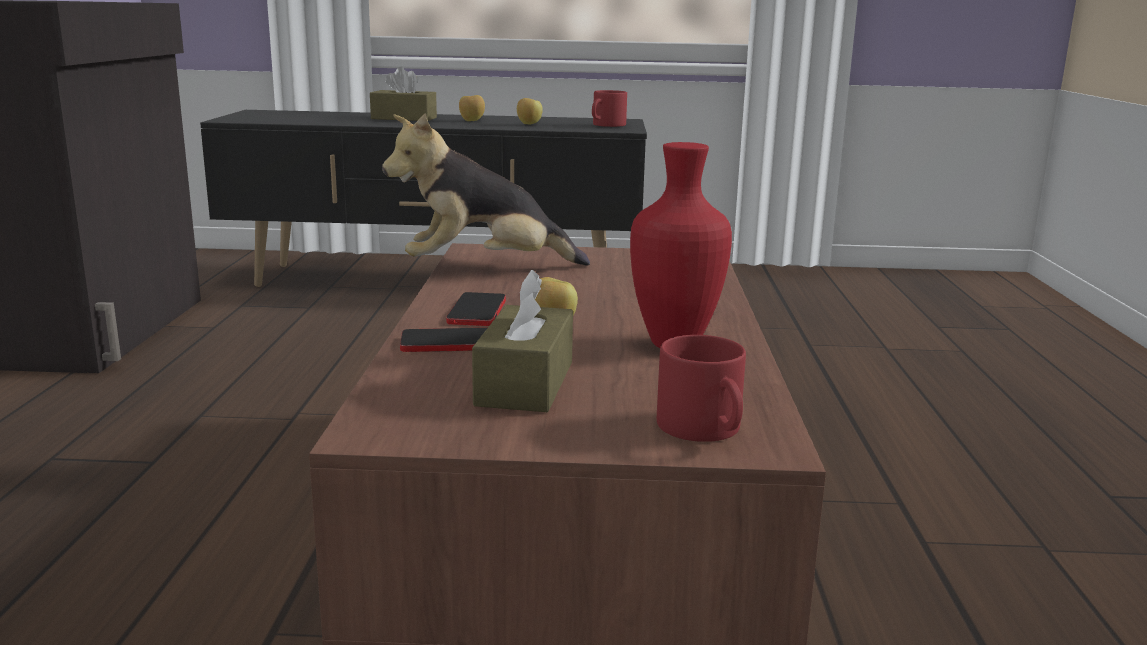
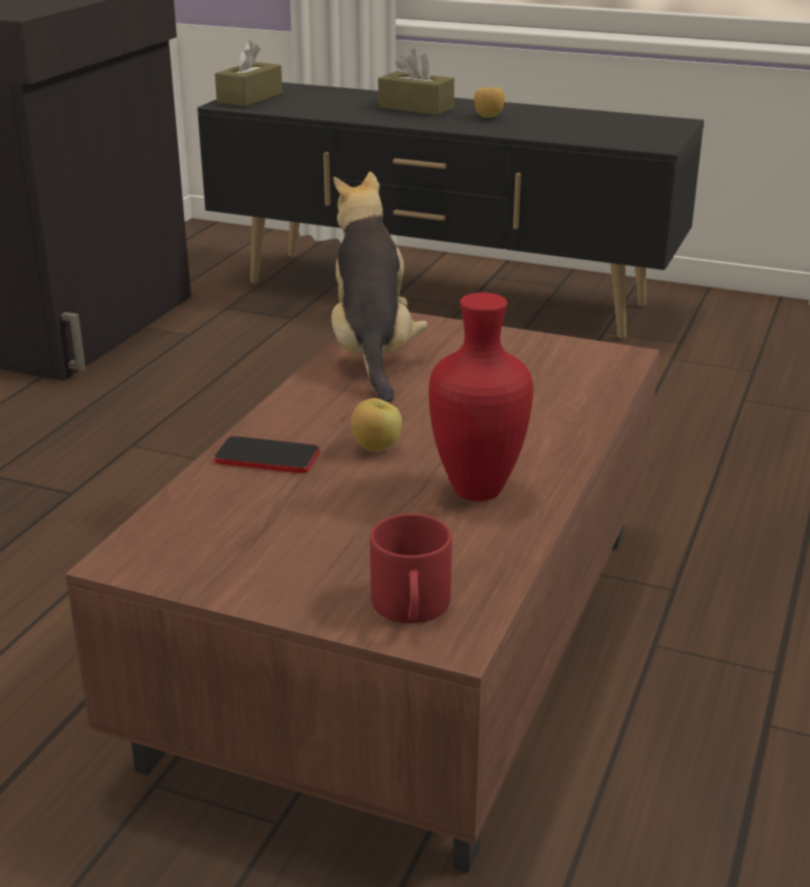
camera: 20 degrees right, 10 degrees up
(477, 311) = (320, 416): phone -> none
(484, 269) = (372, 352): plush toy -> plush toy turned 75 degrees clockwise
(525, 383) = (295, 521): brown tissue box -> brown tissue box (250, 98)
(529, 124) = (549, 128): apple -> none
(606, 125) = (642, 134): red mug -> none

